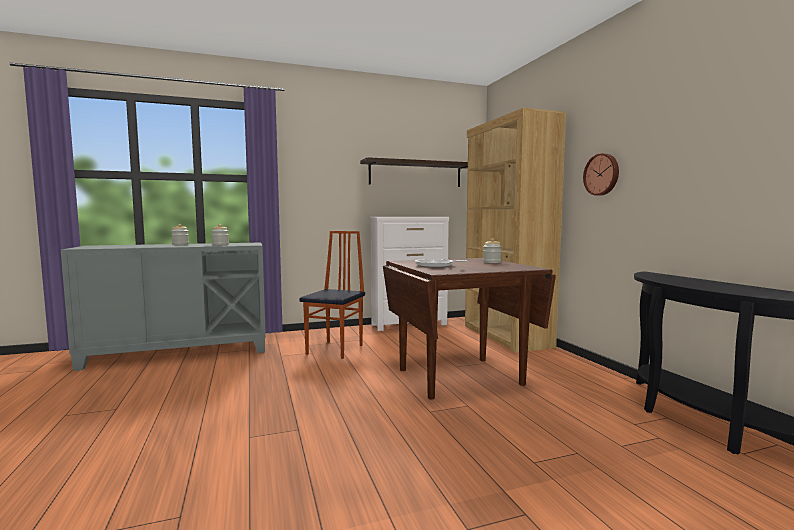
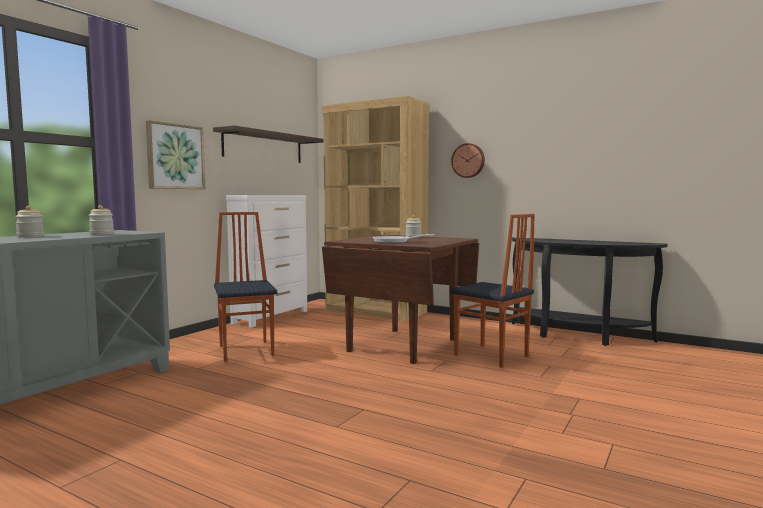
camera: 40 degrees left, 0 degrees up
(322, 186) = (175, 156): none -> picture
(526, 416) = (491, 356): none -> chair

